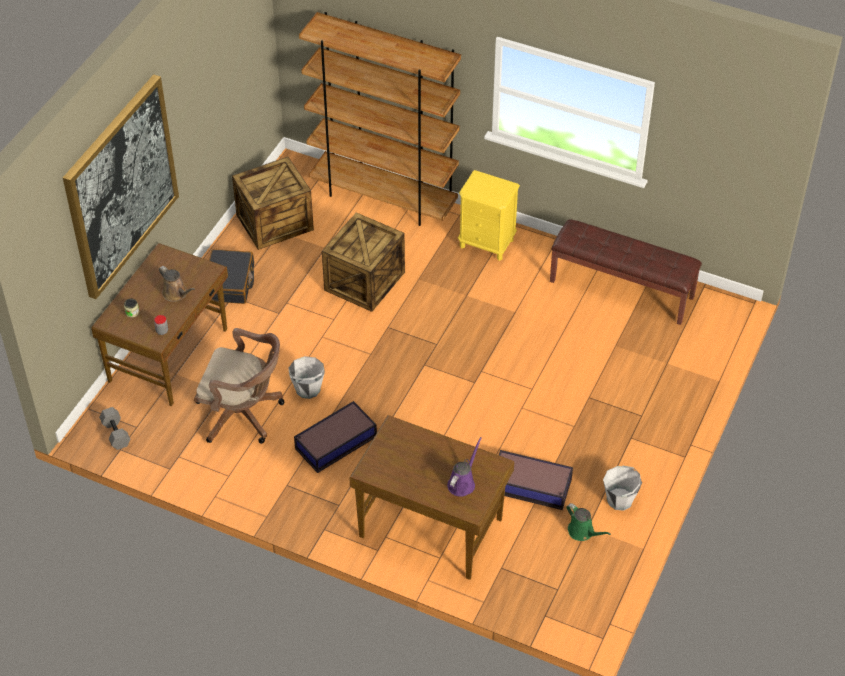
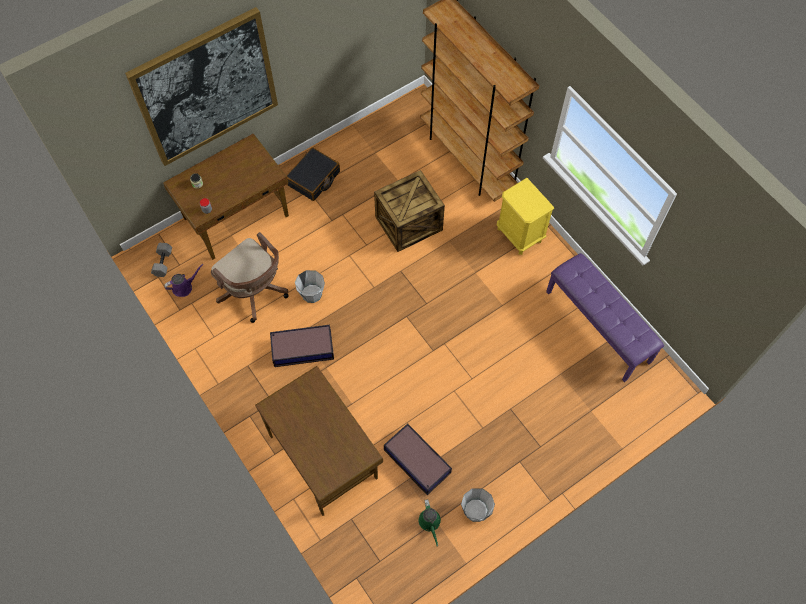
camera: 30 degrees right, 15 degrees up
(176, 294) = (237, 183): brown watering can -> none
(274, 221) = (377, 142): crate -> none
(462, 483) = (331, 456): purple watering can -> purple watering can (184, 287)
(622, 288) = (598, 326): brown bench -> purple bench

